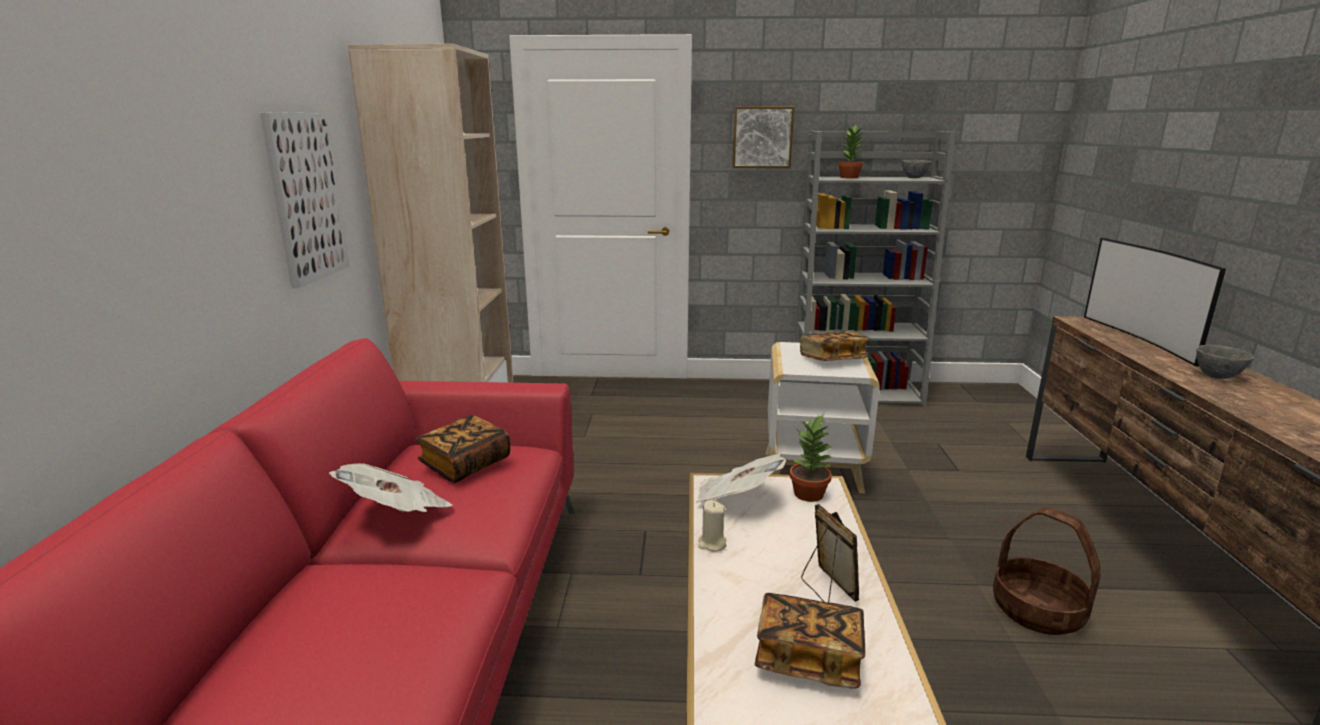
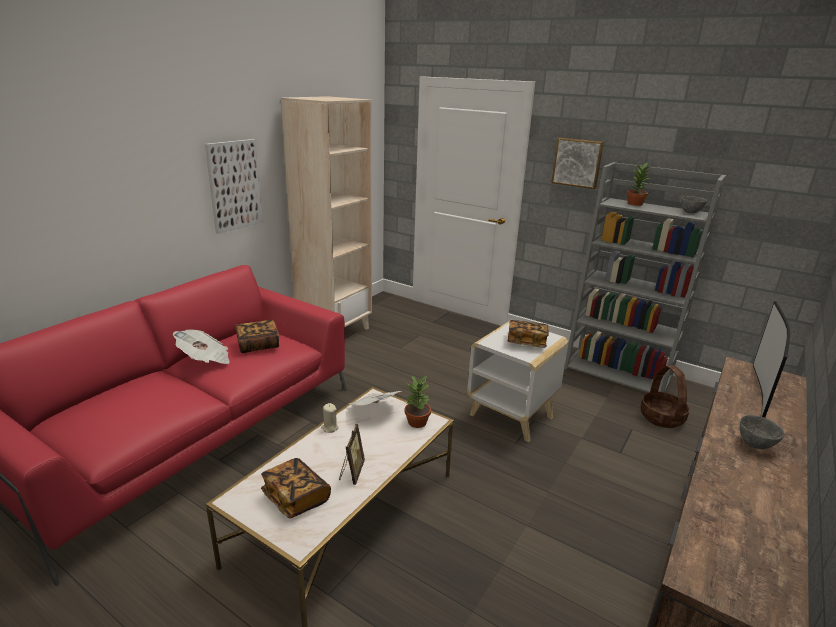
camera: 30 degrees right, 5 degrees up
(1038, 610) = (545, 557): basket -> basket (662, 417)

